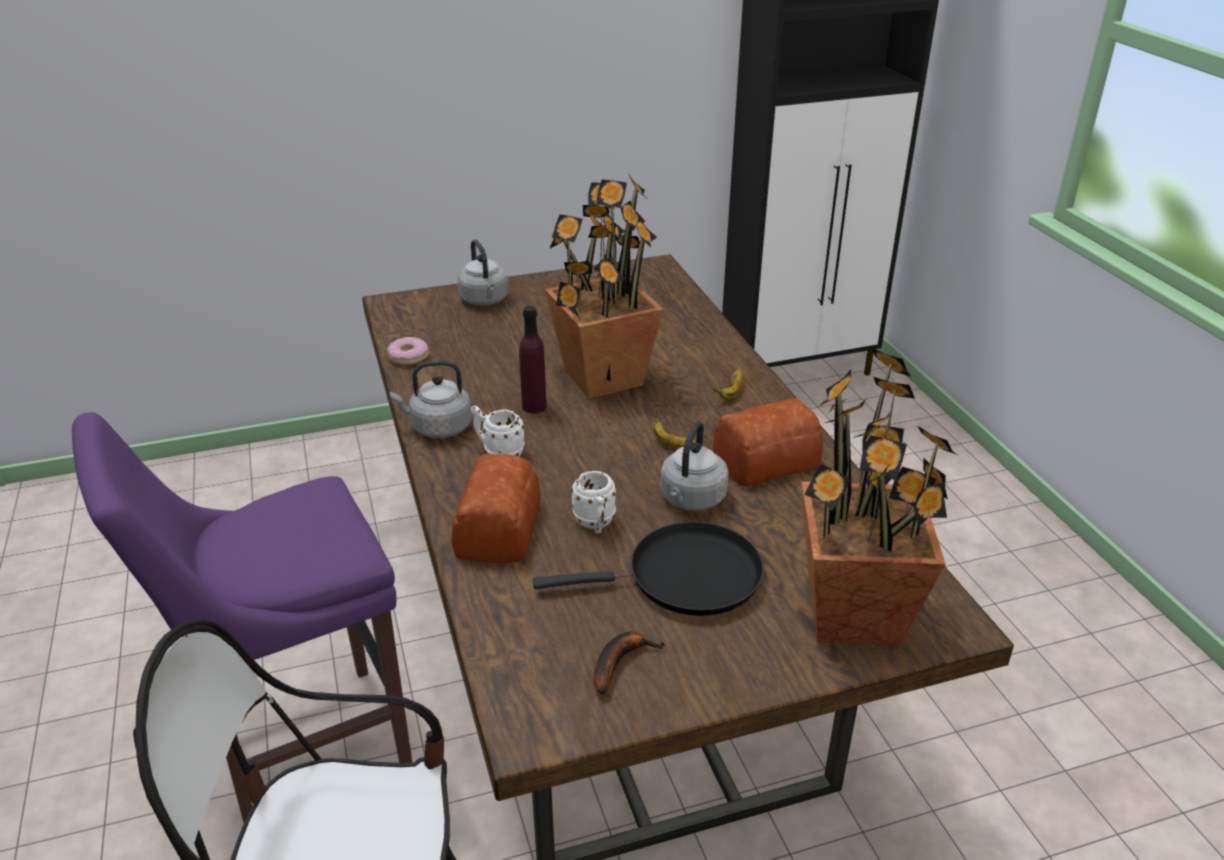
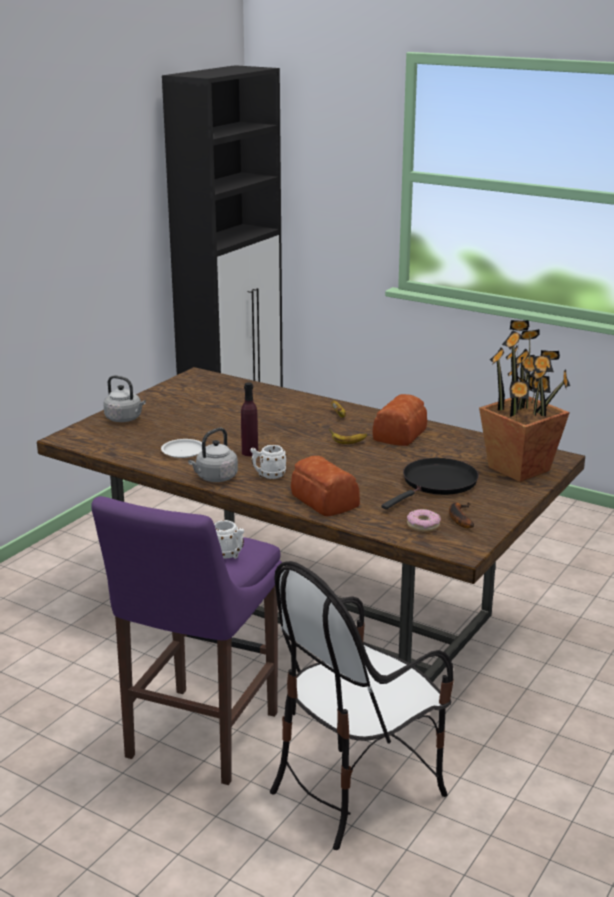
camera: 40 degrees left, 10 degrees down
(408, 357) = (132, 457): donut -> donut (423, 525)
(468, 372) = (183, 451): none -> white plate
(595, 524) = (366, 482): white mug -> white mug (229, 555)
(602, 377) = (262, 430): potted plant -> none
(691, 500) = (392, 459): grey kettle -> none

